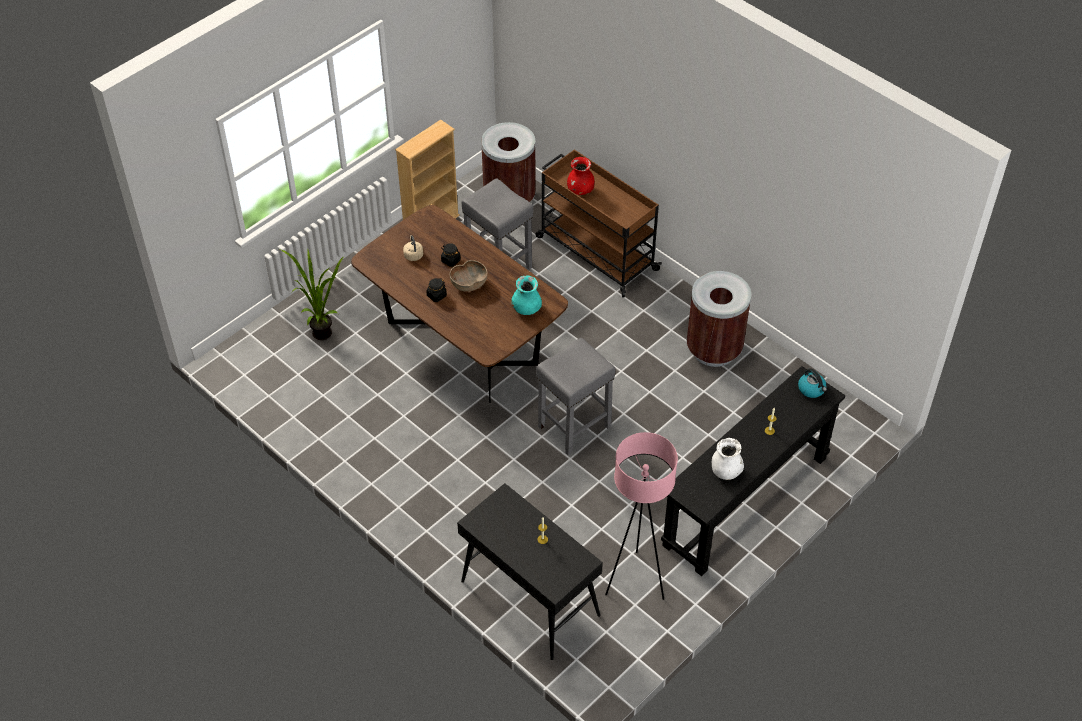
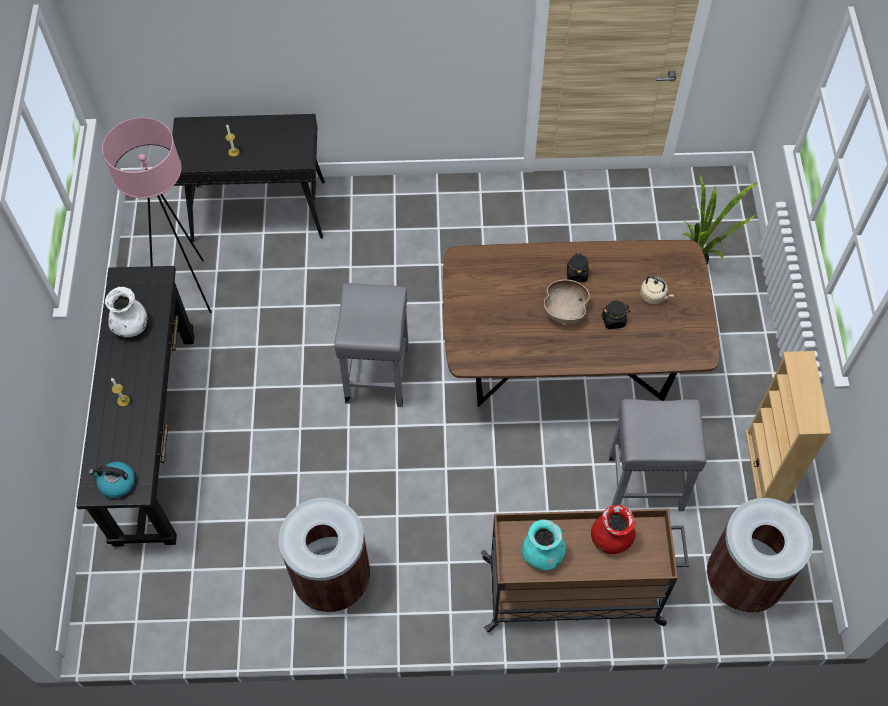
camera: 135 degrees right, 10 degrees up
(526, 309) = (481, 332): turquoise vase -> turquoise vase (542, 554)

